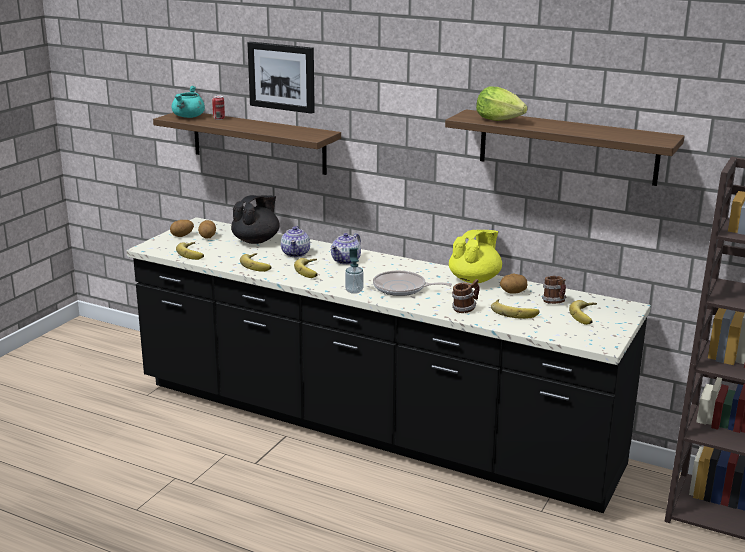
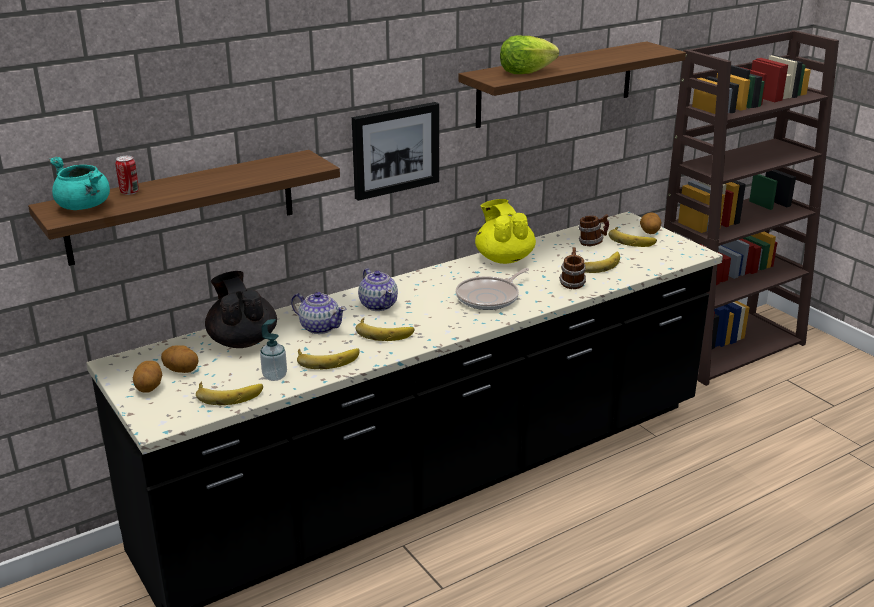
camera: 60 degrees left, 5 degrees up
(282, 76) = (214, 98): picture -> picture (395, 150)
(354, 291) = (471, 323): soap dispenser -> soap dispenser (274, 376)
(513, 292) = (553, 252): potato -> potato (649, 232)

